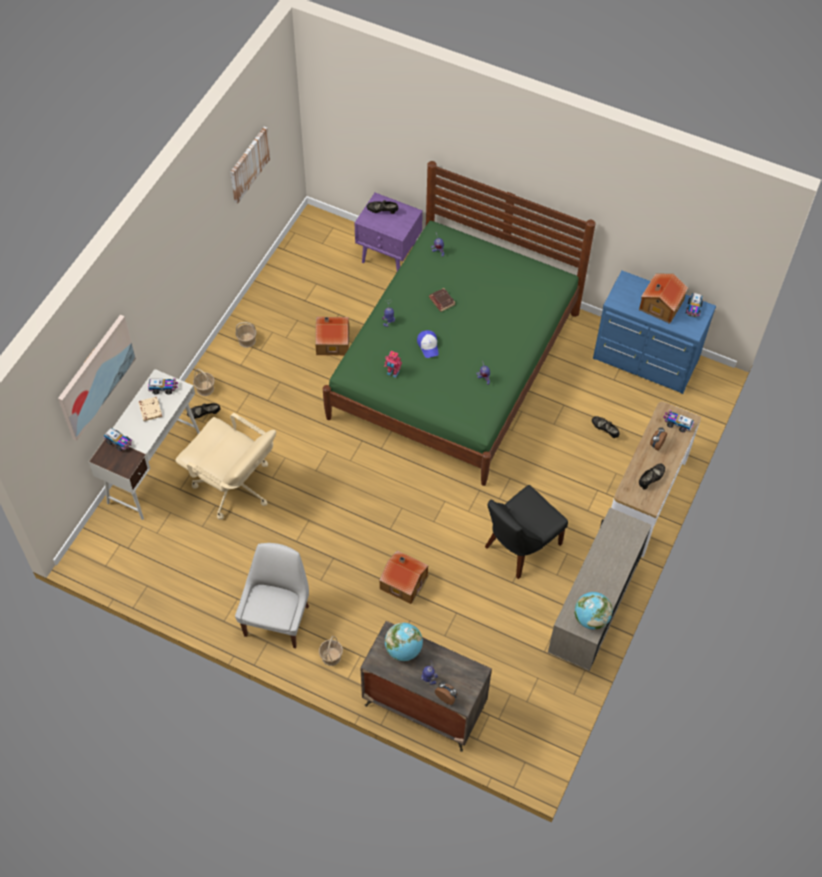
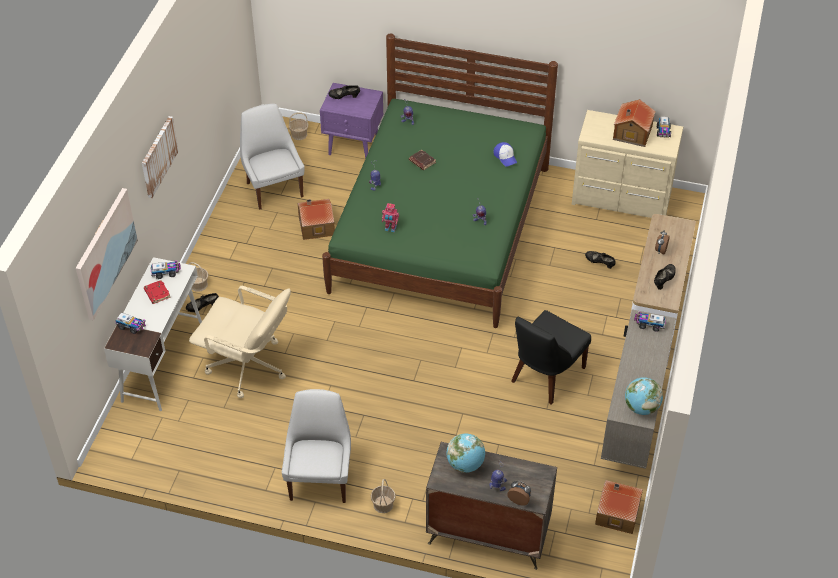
camera: 10 degrees left, 10 degrees down
(150, 410) = (156, 293): beige book -> red book
(247, 340) = (231, 237): basket -> basket (299, 134)
(249, 164) = (216, 54): picture -> picture (158, 156)
(300, 292) = (274, 188): none -> white chair
(403, 581) = (438, 425): toy house -> toy house (617, 512)
(428, 346) = (419, 200): cap -> cap (505, 157)
(645, 361) = (622, 199): blue dresser -> beige dresser
(677, 423) = (675, 230): toy truck -> toy truck (649, 324)

